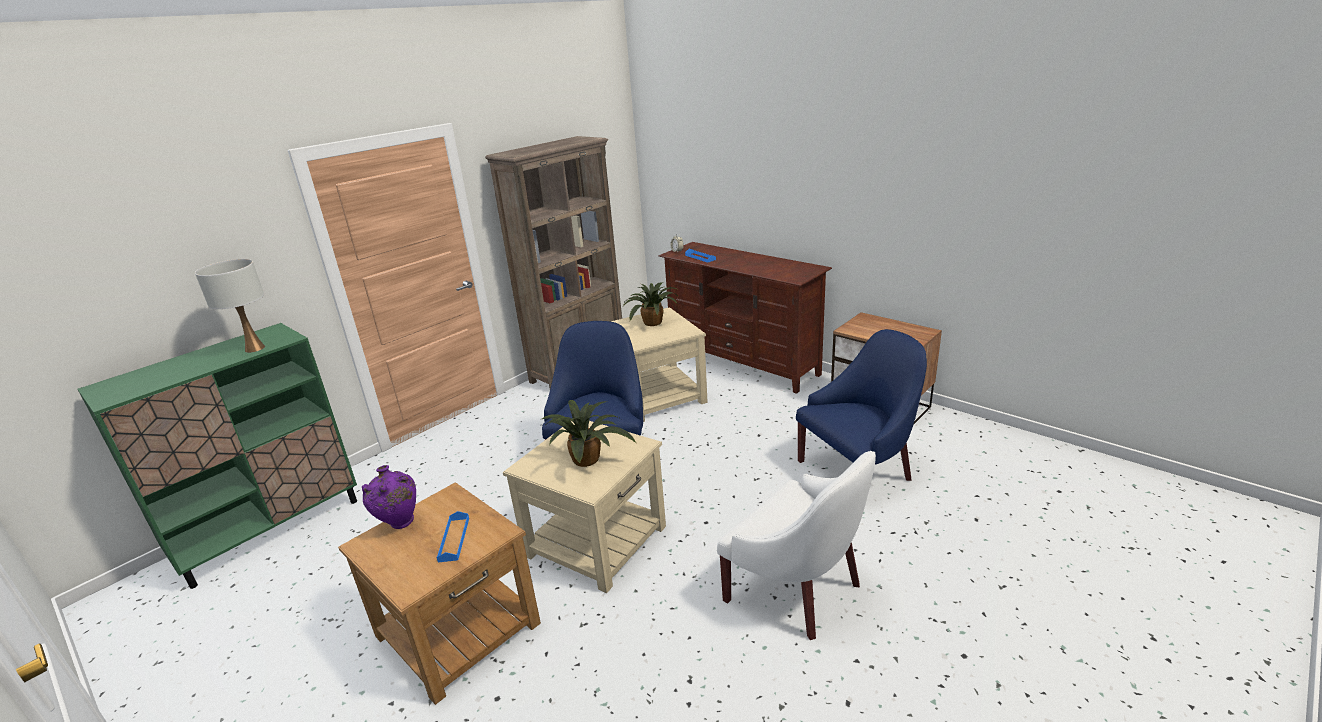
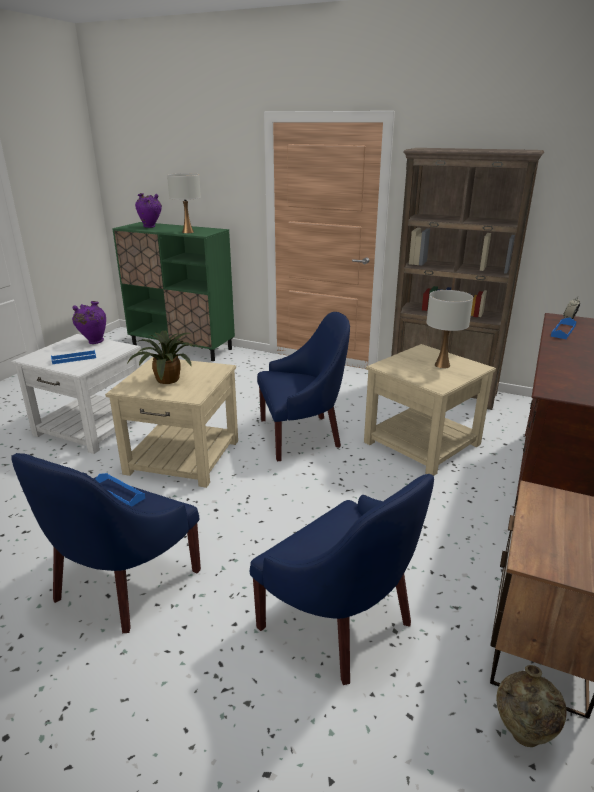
camera: 70 degrees right, 0 degrees up
(154, 377) = (150, 227): none -> purple vase
(458, 630) = (91, 426): brown side table -> white side table
(652, 323) = (442, 365): potted plant -> white table lamp
(769, 514) = (119, 492): none -> blue tray
(797, 589) = (121, 584): white armchair -> blue armchair
(943, 428) = (521, 736): none -> beige vase

